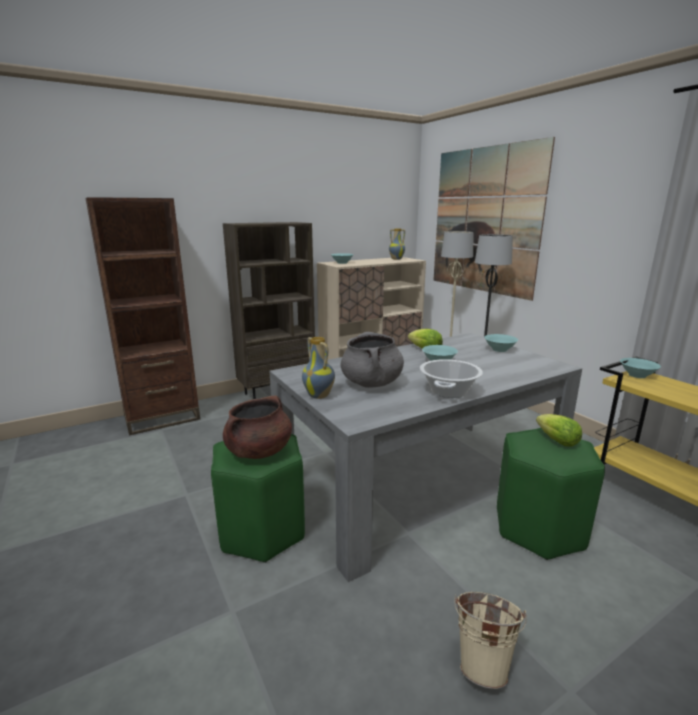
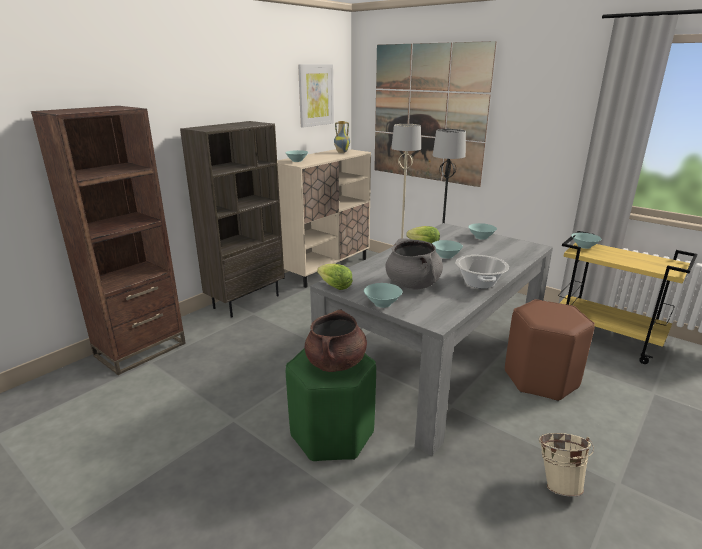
camera: 20 degrees left, 5 degrees up
(319, 395) = (383, 303): vase -> turquoise bowl
(375, 203) = (315, 95): none -> picture
(538, 529) = (540, 379): green stool -> brown stool
(557, 441) = (553, 309): lettuce -> lettuce (335, 287)

